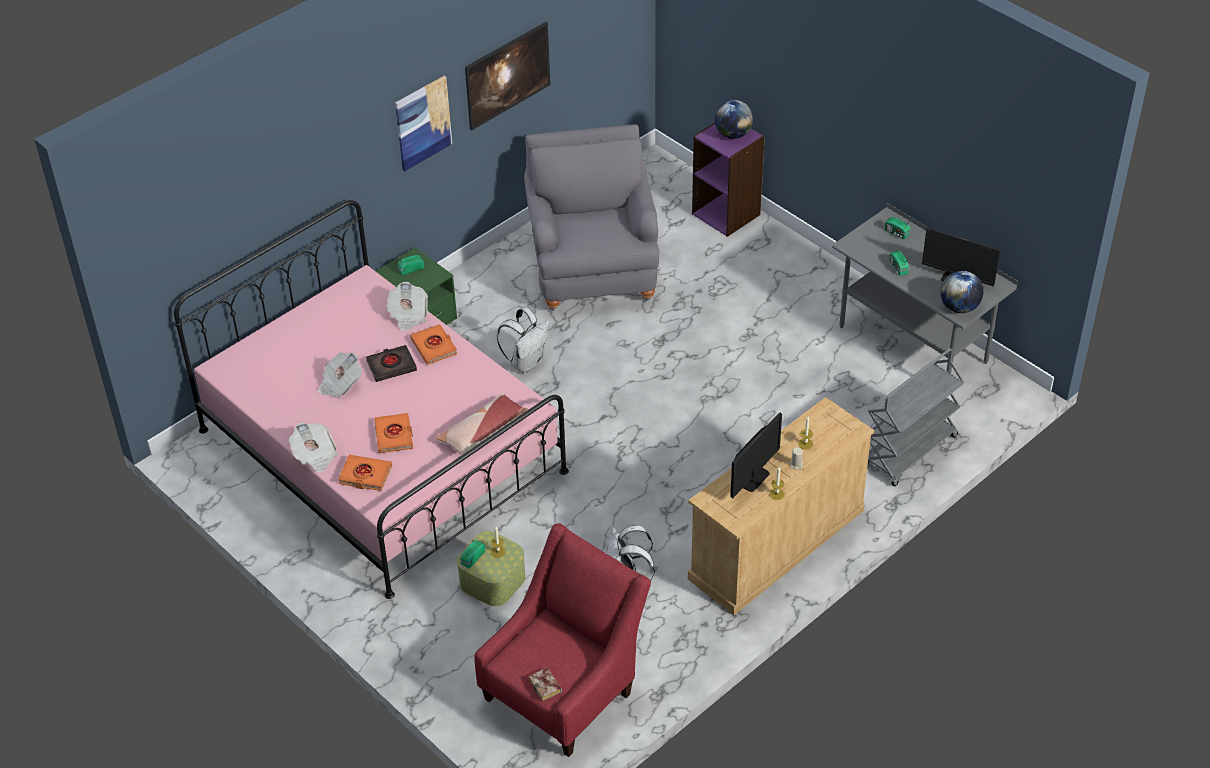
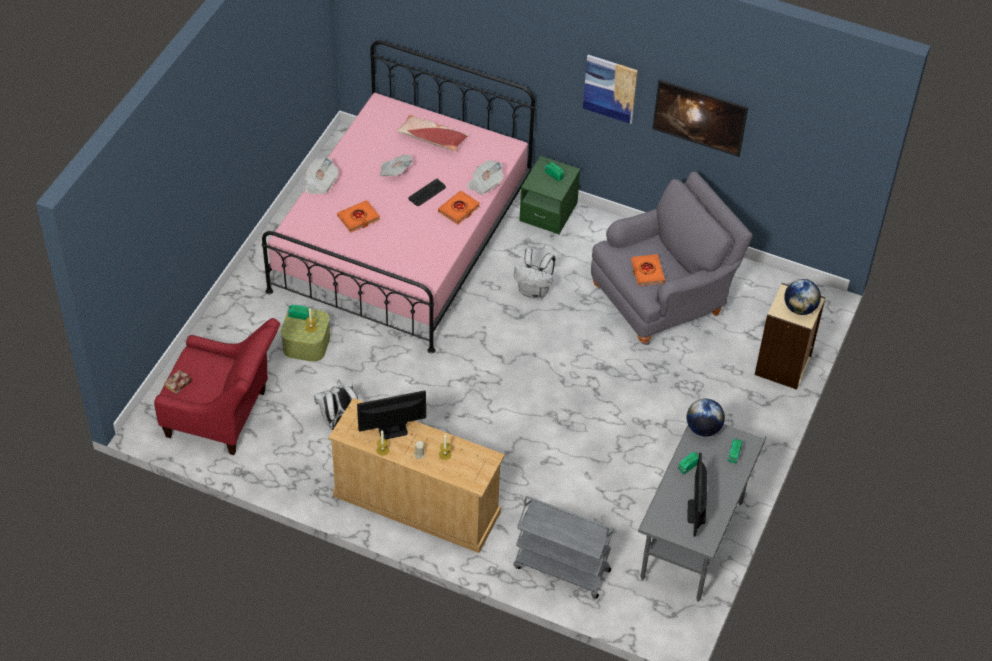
camera: 65 degrees right, 5 degrees up
(365, 475) = (313, 216): orange book -> orange book (647, 272)
(391, 366) = (427, 193): black book -> keyboard
(483, 431) = (385, 265): pillow -> pillow (432, 138)
(726, 214) = (783, 366): purple bookcase -> beige bookcase
(752, 478) = (393, 430): monitor -> monitor turned 150 degrees clockwise
(959, 307) = (660, 521): globe -> globe (703, 429)

